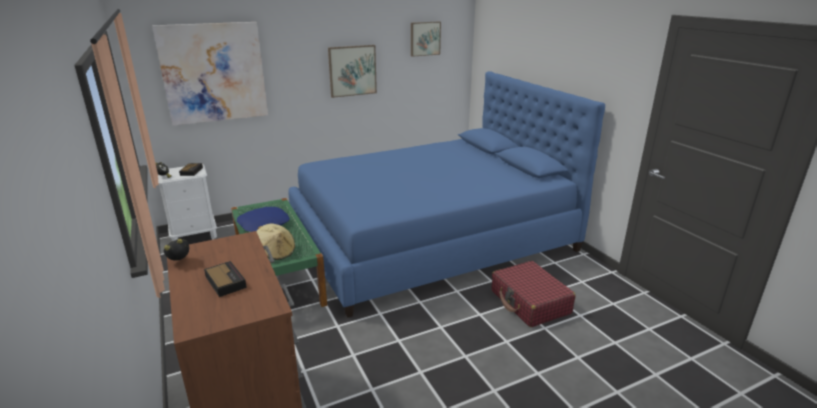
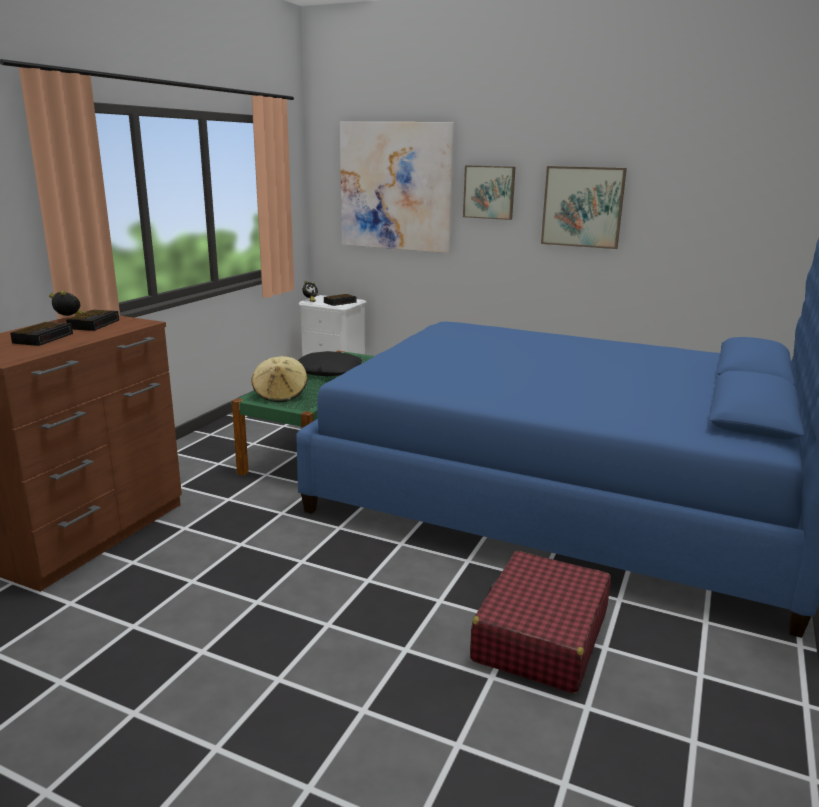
camera: 50 degrees right, 5 degrees down
(216, 255) = (94, 324): none -> alarm clock
(264, 224) = (328, 371): blue pillow -> black pillow
(424, 38) = (730, 165): picture -> picture (489, 192)

